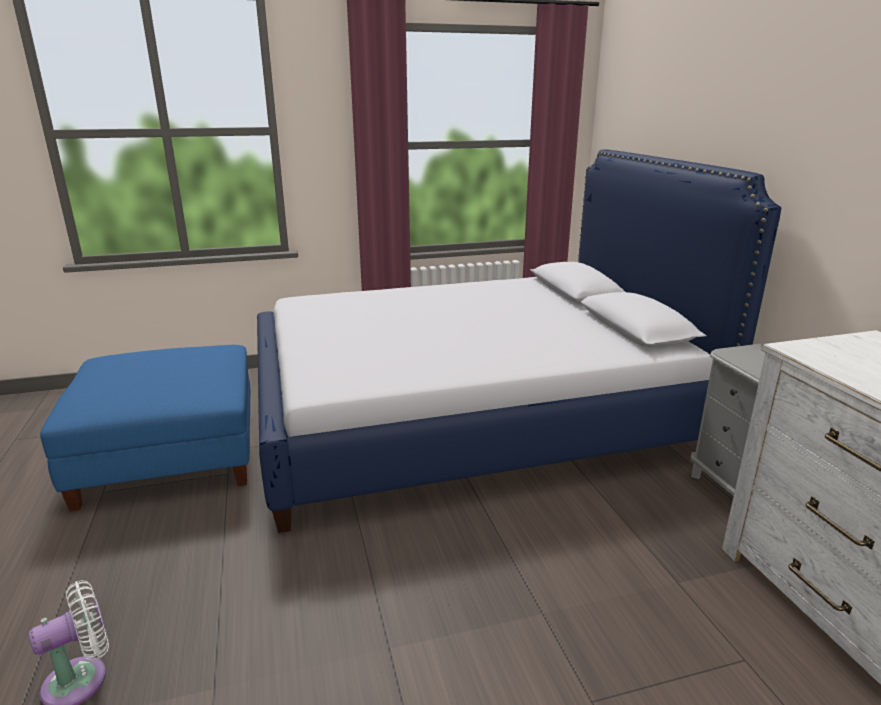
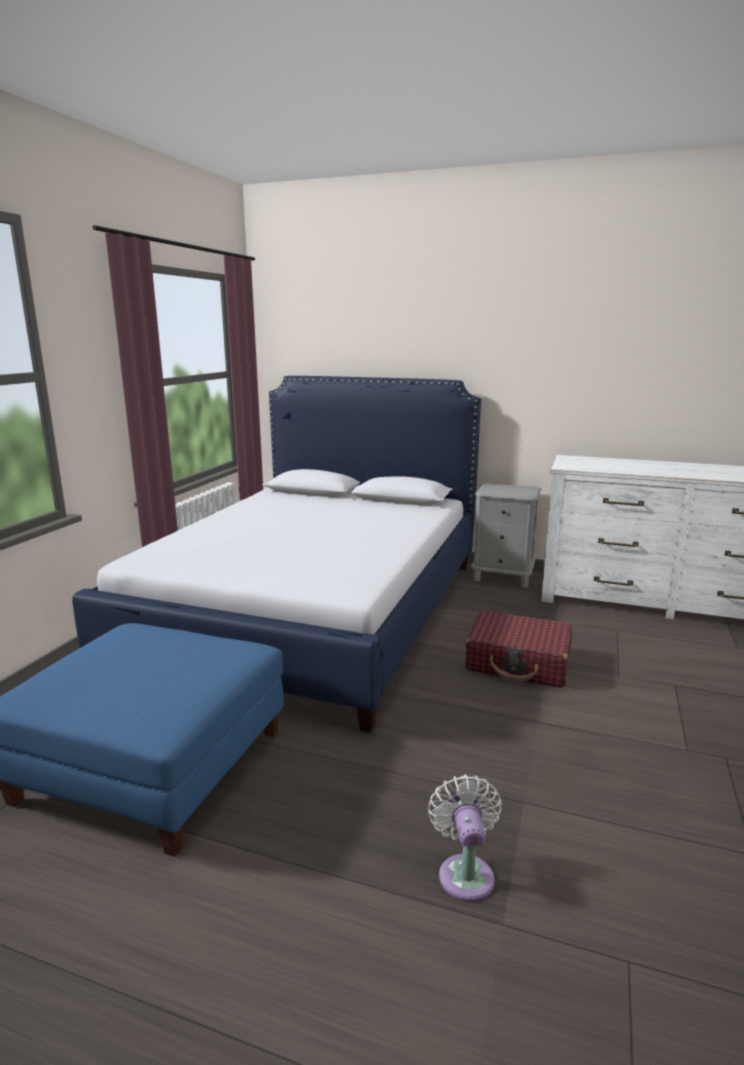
camera: 55 degrees left, 5 degrees down
(518, 585) = (518, 662): none -> red suitcase

